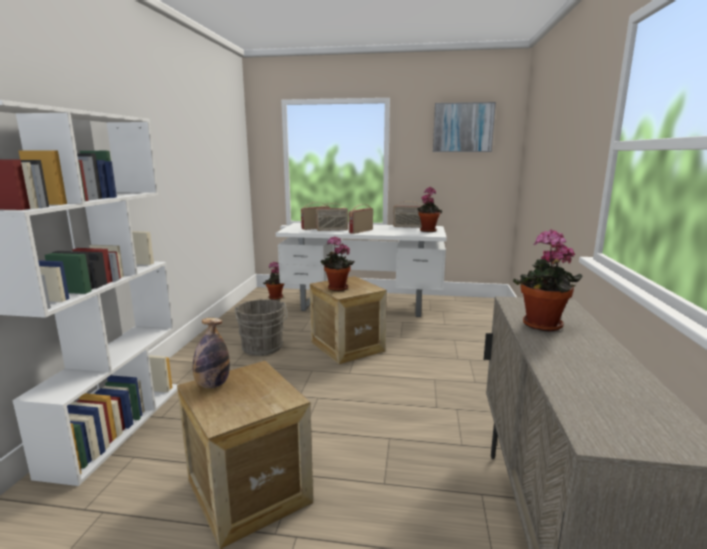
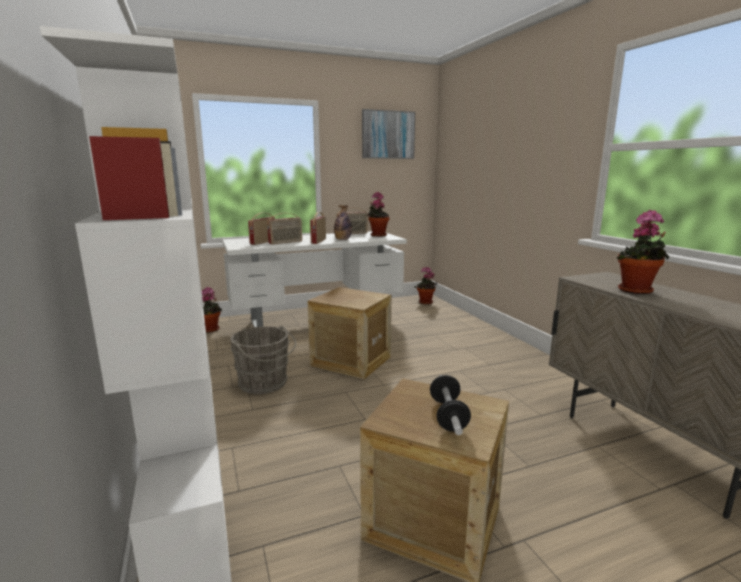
camera: 30 degrees left, 0 degrees up
(212, 385) = (397, 414): bottle -> bottle (342, 240)
(242, 397) = (448, 416): none -> dumbbell
(336, 289) = (344, 301): potted plant -> potted plant (425, 303)

